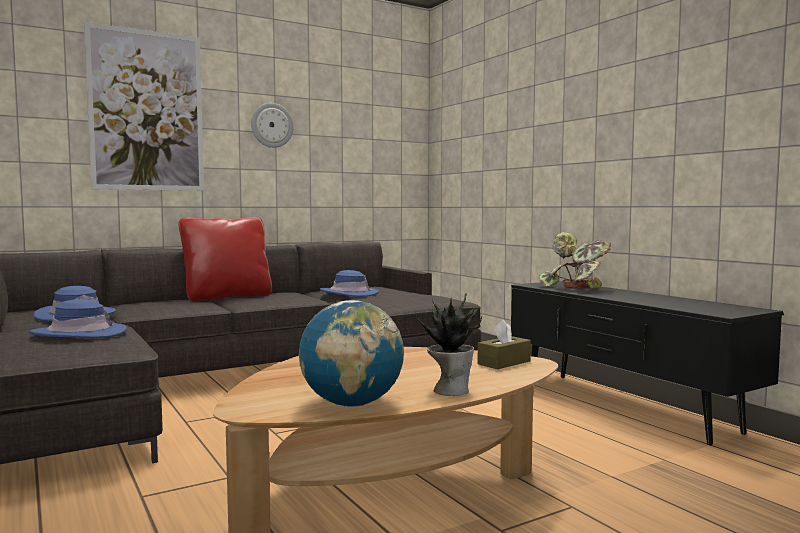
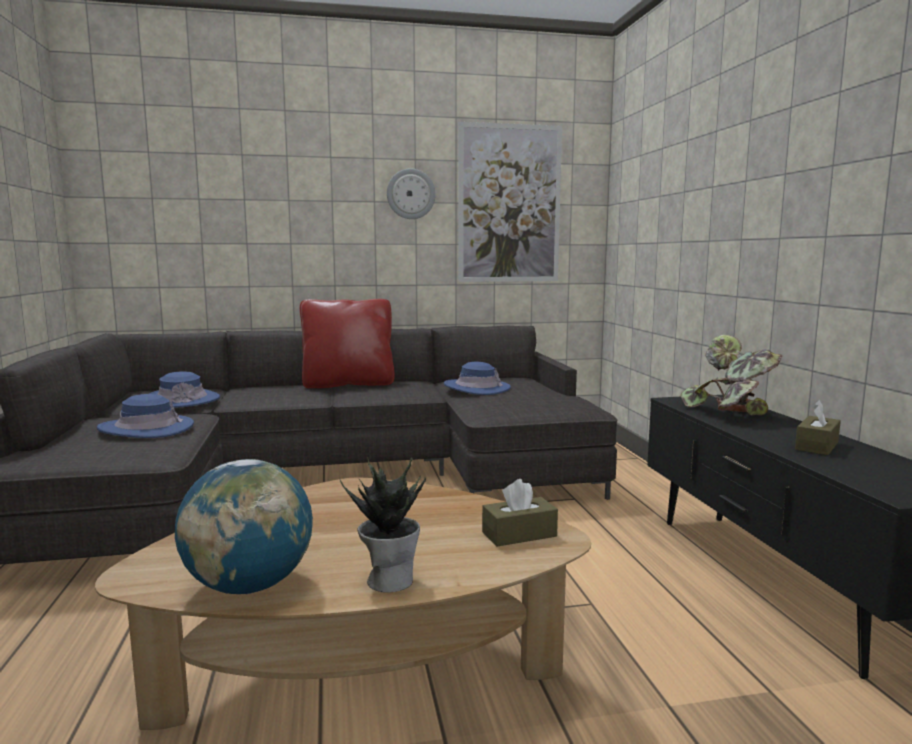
camera: 20 degrees right, 5 degrees up
(146, 111) = (275, 185): picture -> picture (509, 204)
(652, 299) = (816, 446): none -> brown tissue box

